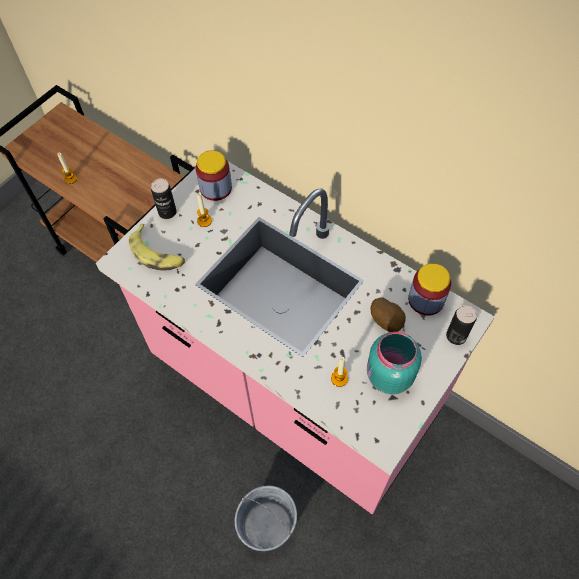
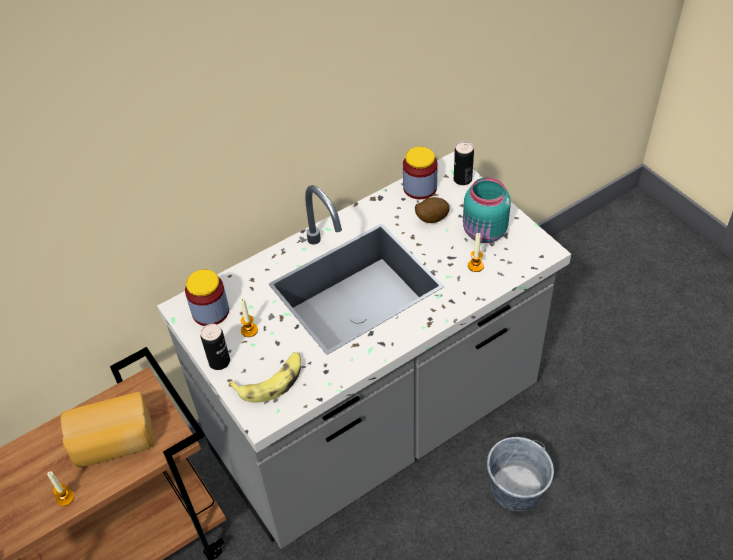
camera: 70 degrees left, 10 degrees down
(119, 187) = (113, 443): none -> bread
(292, 389) = (375, 425): pink counter -> grey counter

